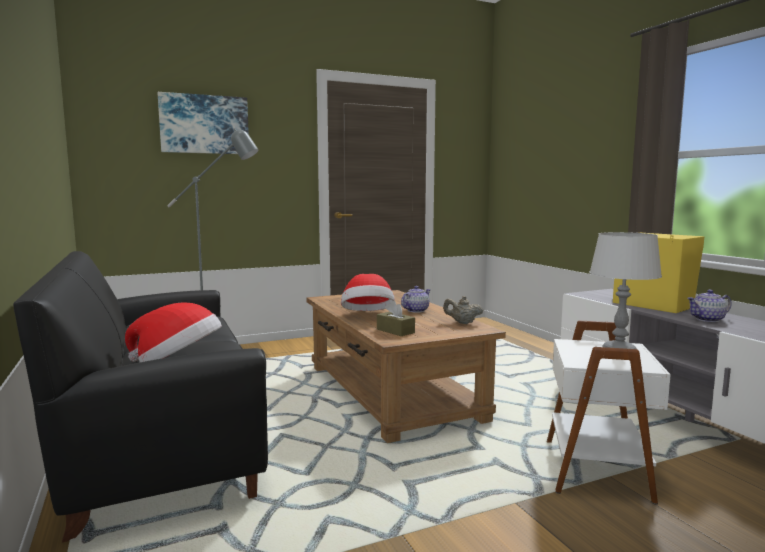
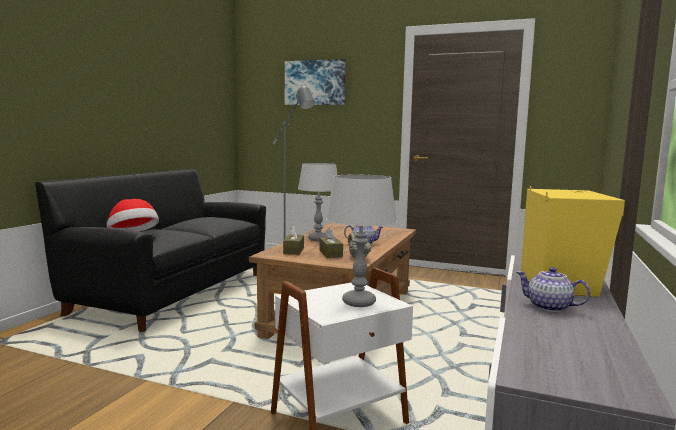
camera: 45 degrees right, 0 degrees up
(367, 315) = (318, 239): hat -> grey table lamp
(432, 325) = (330, 253): none -> brown tissue box

